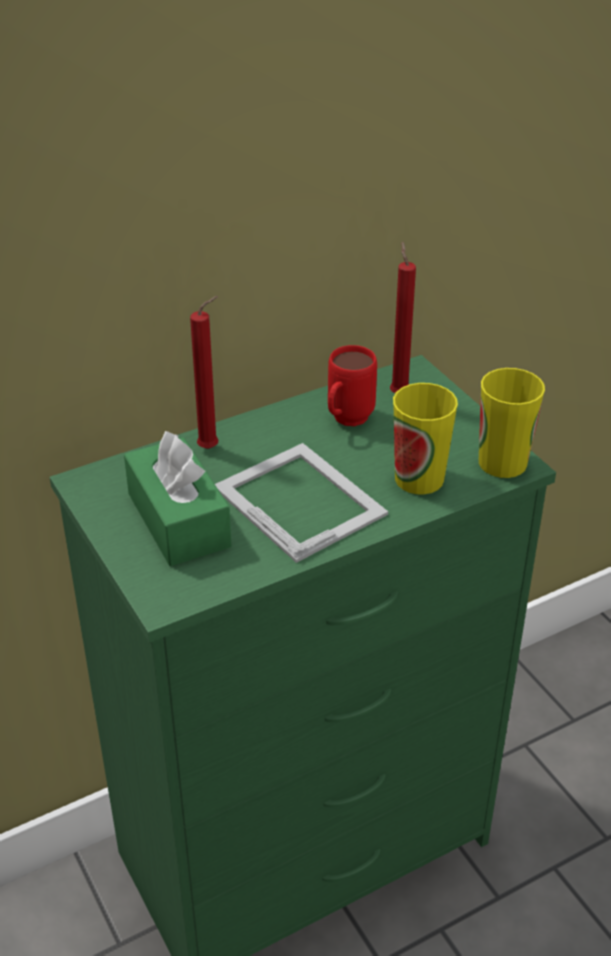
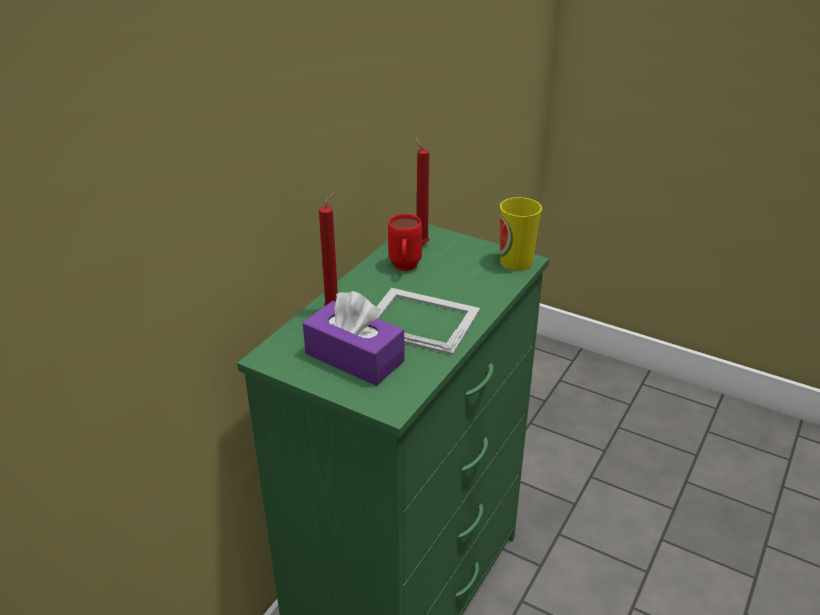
camera: 30 degrees left, 5 degrees down
(178, 520) = (354, 357): green tissue box -> purple tissue box
(419, 478) = (478, 285): cup -> none

